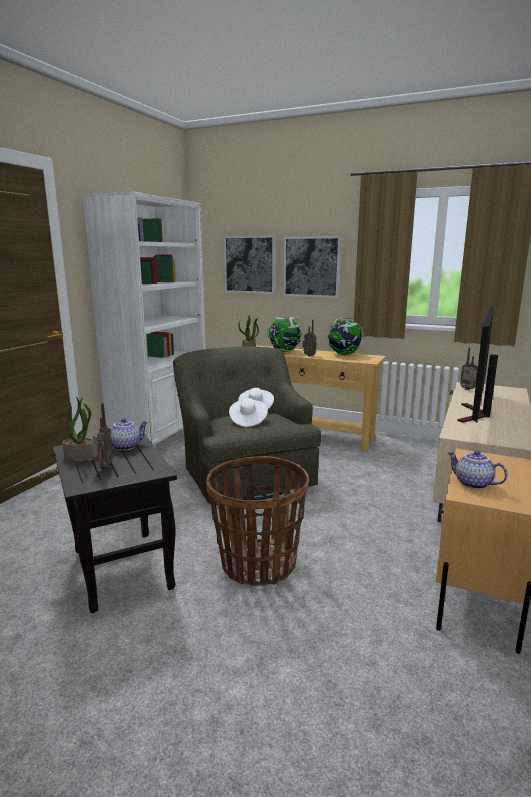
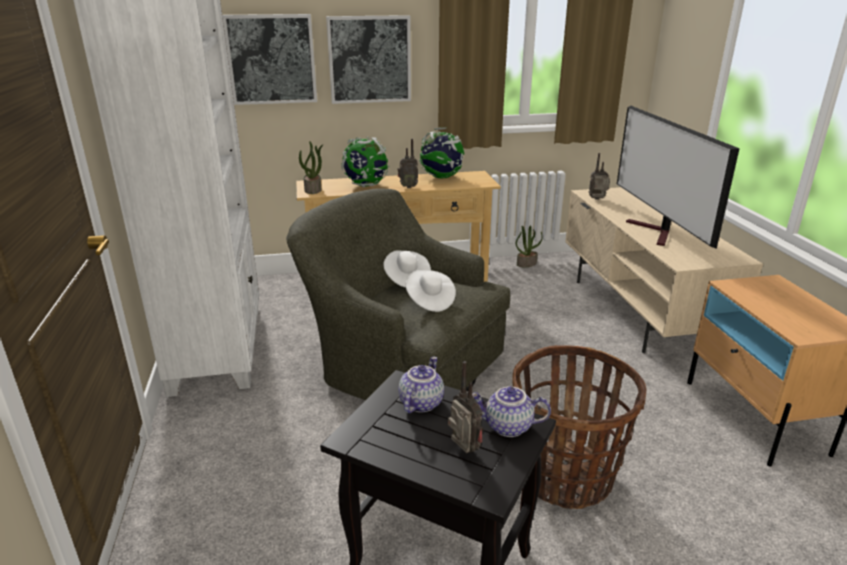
camera: 35 degrees left, 10 degrees up
(81, 457) = (399, 445): potted plant -> potted plant (526, 264)
(472, 484) = (786, 320): teapot -> teapot (508, 427)

